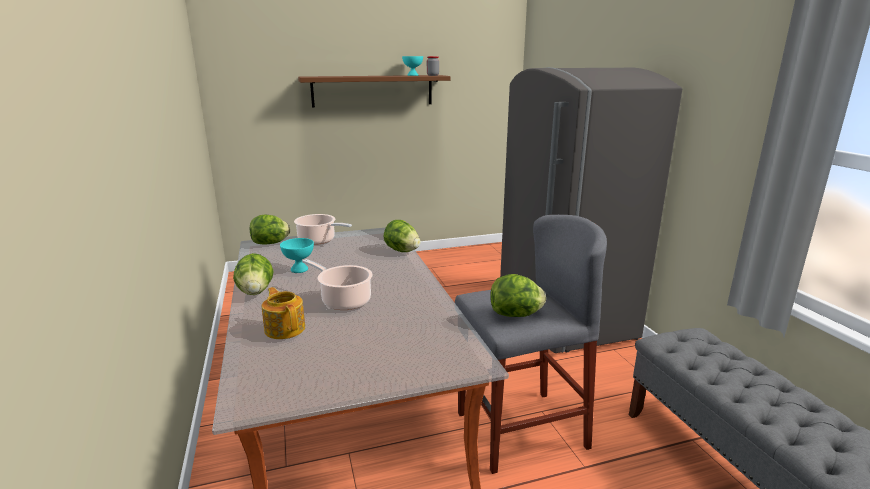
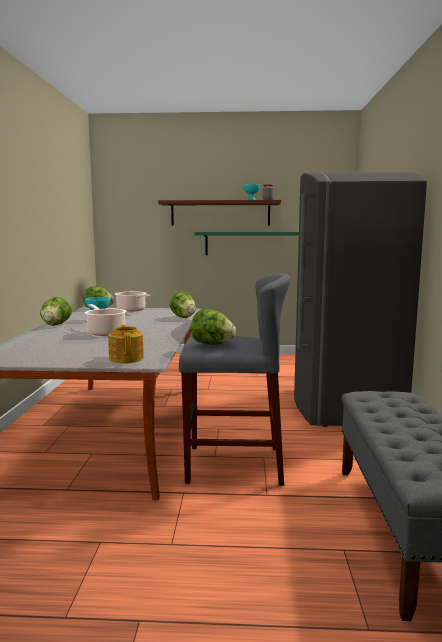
camera: 20 degrees right, 10 degrees down
(285, 328) = (50, 338): teapot -> teapot (126, 358)
(414, 126) = (254, 243): none -> green shelf

